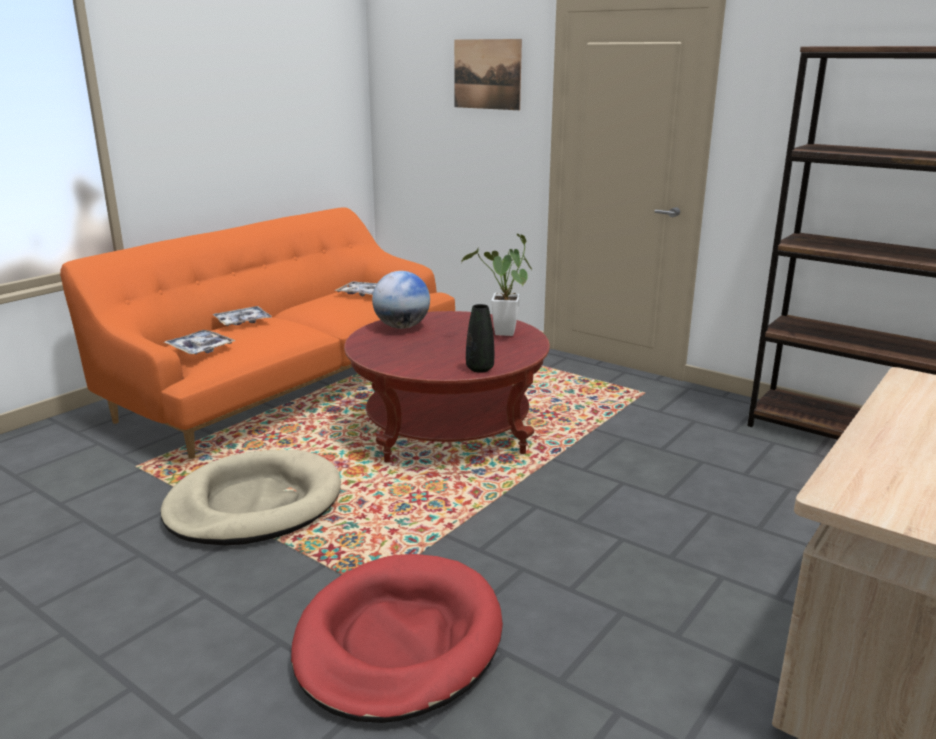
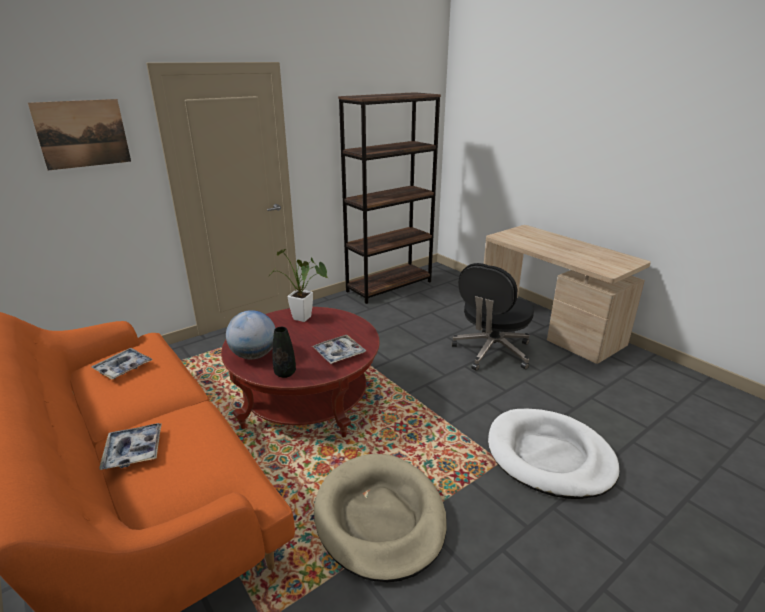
camera: 75 degrees left, 5 degrees up
(200, 348) = (198, 484): tray -> tray (339, 353)
(398, 641) = (549, 456): red dog bed -> white dog bed
(480, 369) = (364, 336): black vase -> black vase (285, 373)
(698, 567) = (491, 352): none -> black office chair

